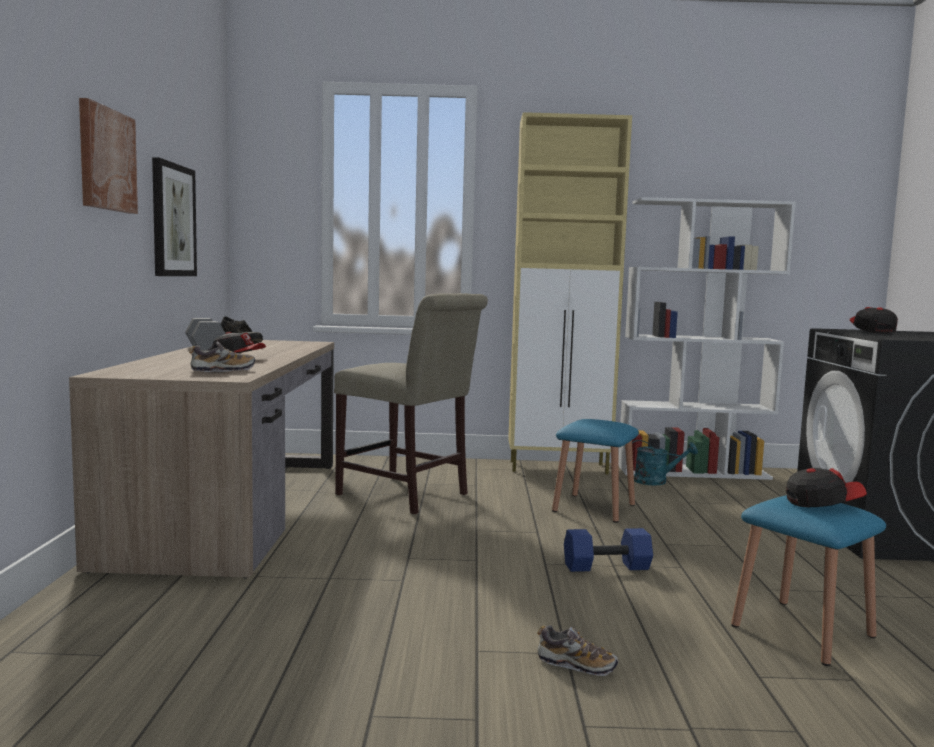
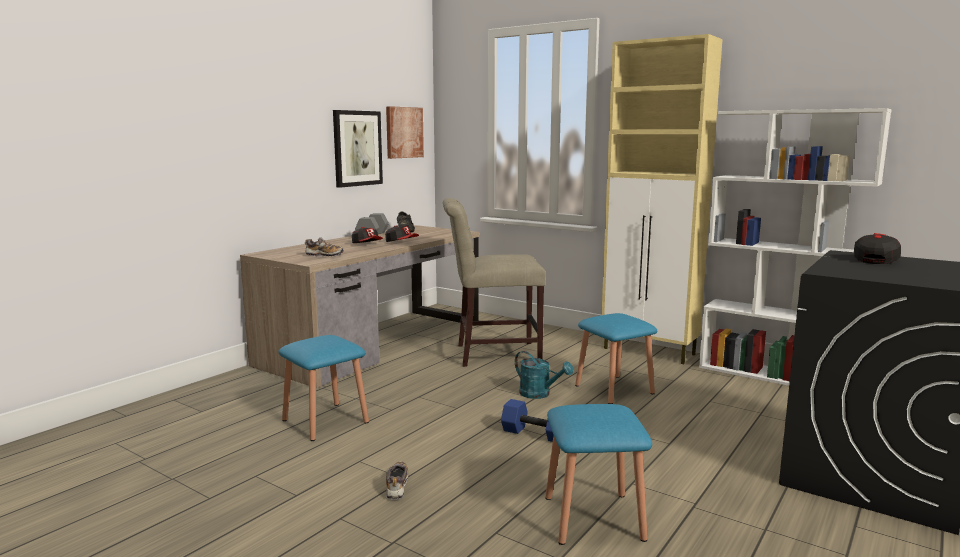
camera: 35 degrees right, 5 degrees up
(106, 160) = (282, 120): picture -> picture (404, 132)
(339, 615) = (325, 421): none -> blue stool
(407, 495) = (492, 354): beige chair -> beige chair turned 105 degrees clockwise
(576, 665) = (397, 486): shoe -> shoe turned 150 degrees counterclockwise
(656, 481) = (717, 378): turquoise watering can -> turquoise watering can (539, 394)
(822, 504) = (602, 416): cap -> cap (401, 242)

